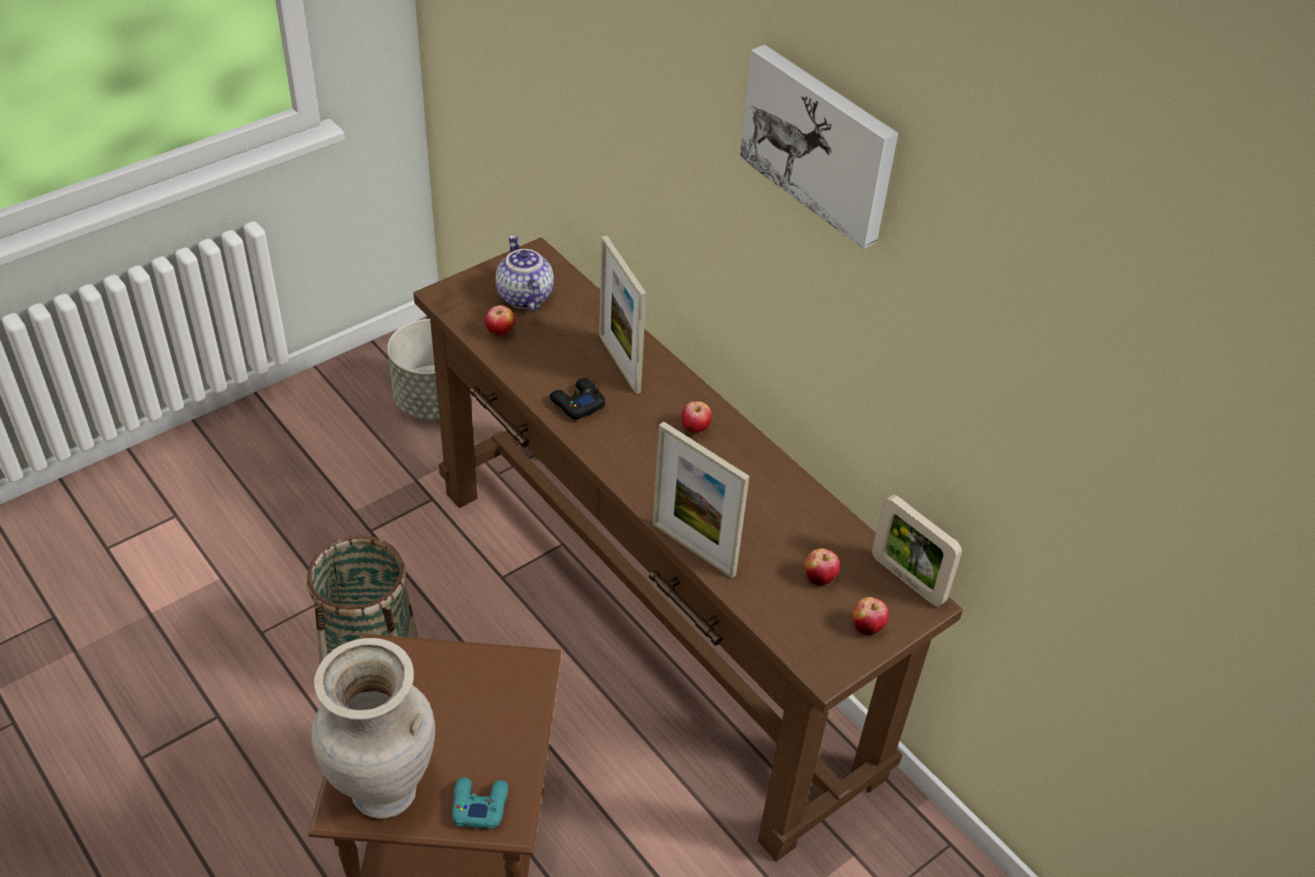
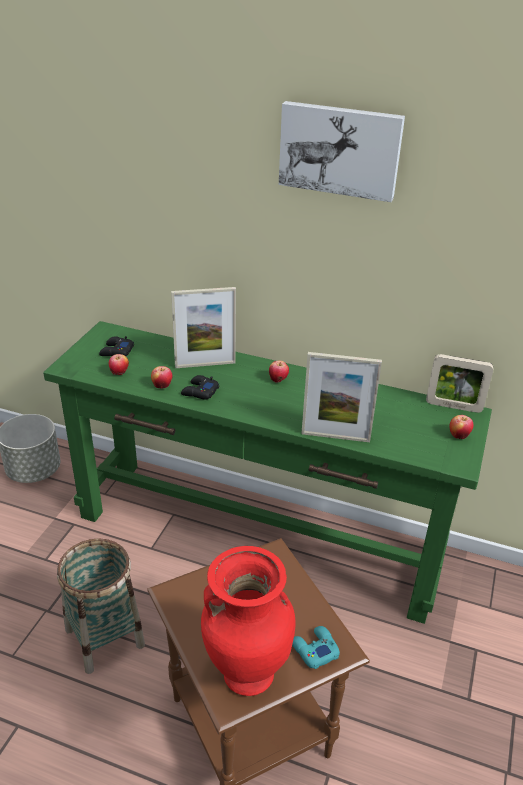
camera: 30 degrees left, 10 degrees down
(385, 790) = (247, 674): beige vase -> red vase
(523, 296) = (116, 351): teapot -> black game controller
(619, 363) = (205, 364): picture frame -> picture frame turned 45 degrees counterclockwise
(649, 626) = (257, 535): brown console table -> green console table
(819, 578) = (412, 423): apple -> apple (162, 386)

